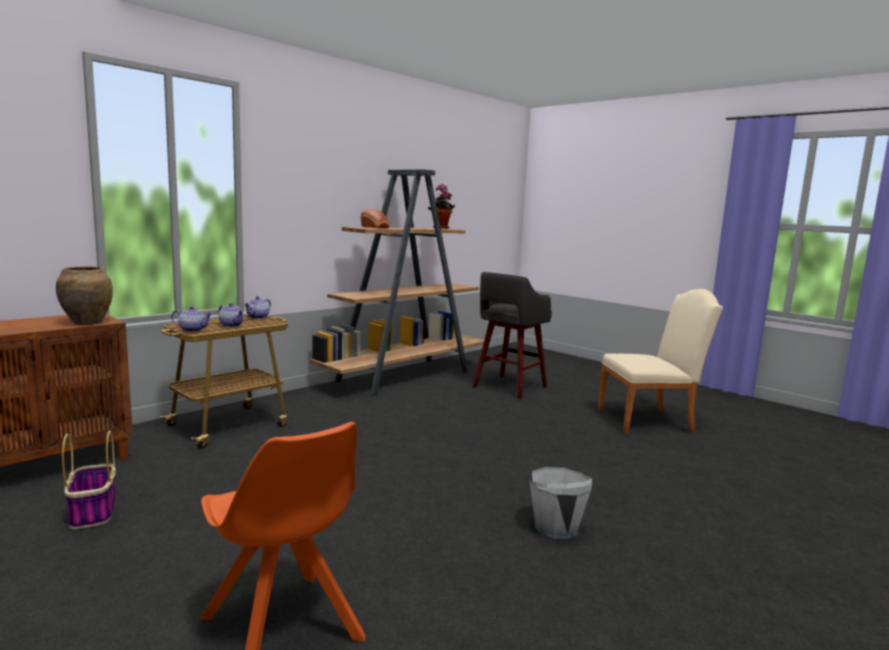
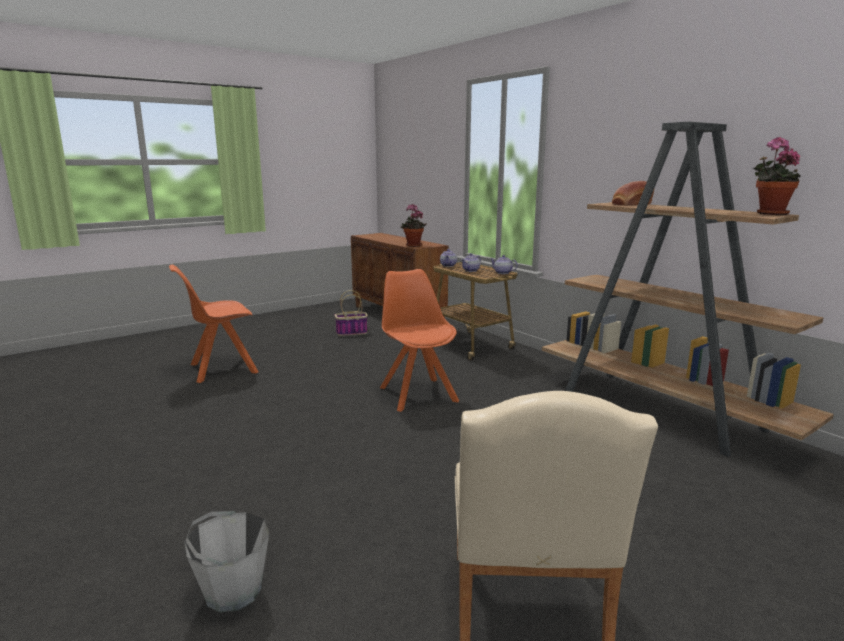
camera: 100 degrees right, 5 degrees up
(88, 322) = (413, 246): brown vase -> potted plant
(387, 450) = (417, 393): none -> orange chair
(508, 387) = (662, 483): grey stool -> none
(556, 528) = (247, 446): grey bucket -> grey bucket (233, 591)

